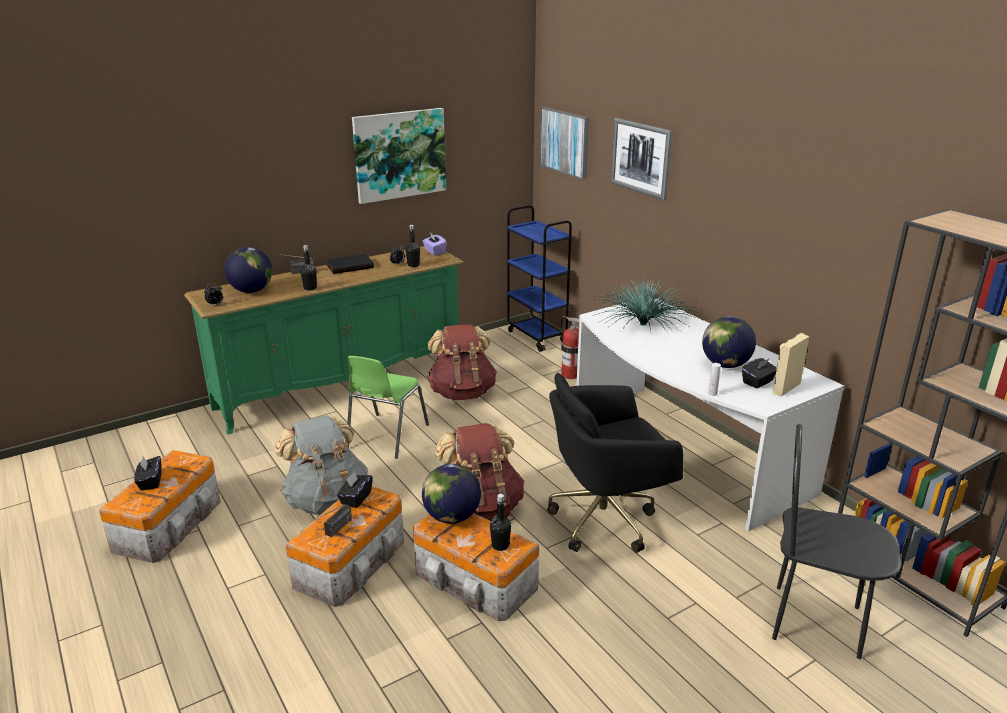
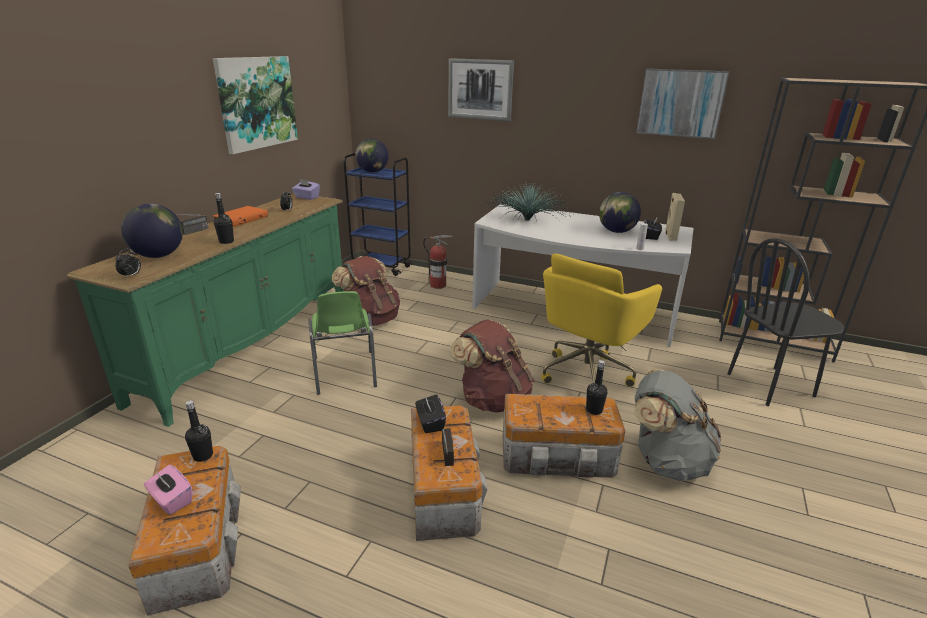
camera: 35 degrees left, 0 degrees up
(150, 482) = (171, 500): black tissue box -> pink tissue box
(327, 500) = (352, 445): grey backpack -> grey backpack (666, 461)
(350, 266) = (240, 219): black book -> orange book
(413, 265) = (304, 208): black bottle -> black bottle (203, 455)
(451, 517) = (529, 404): globe -> globe (372, 172)
(565, 142) = (389, 89): picture -> picture (680, 103)
(607, 521) = (587, 373): black office chair -> yellow office chair

